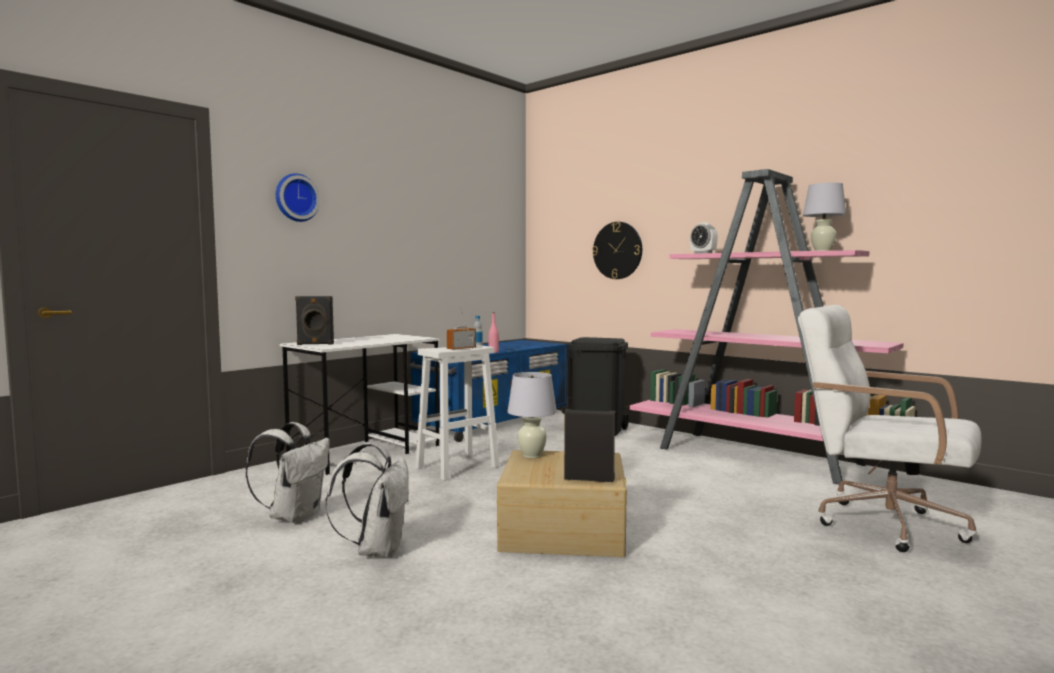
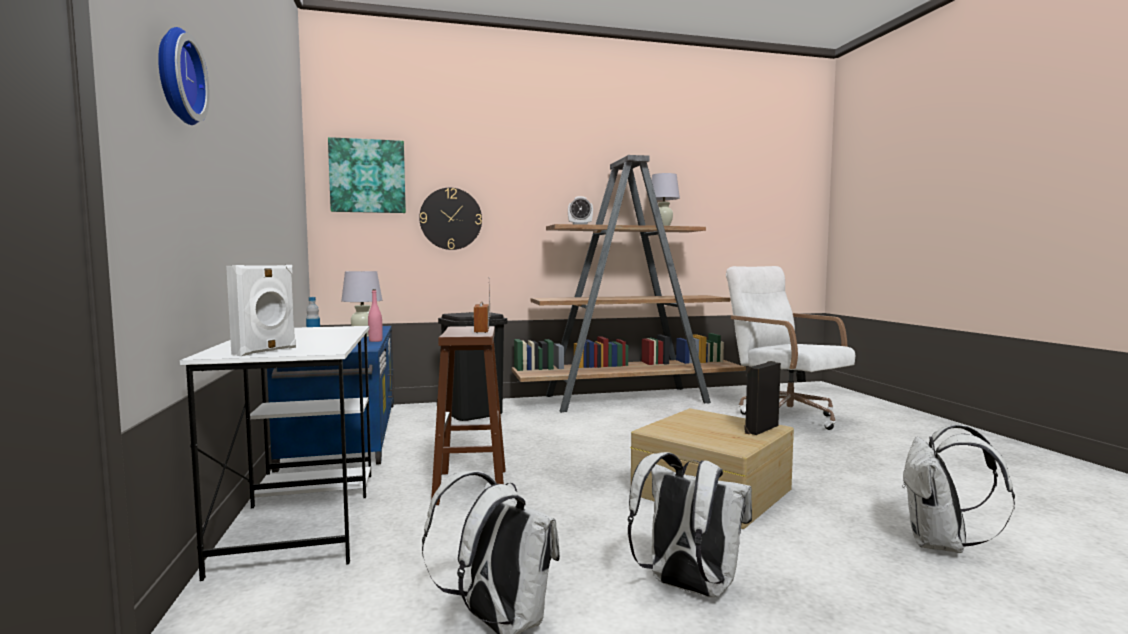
camera: 55 degrees left, 0 degrees up
(315, 344) = (266, 351): black speaker -> white speaker
(456, 467) = (471, 487): white stool -> brown stool
(532, 455) = (665, 429): white table lamp -> white table lamp (363, 336)
(561, 218) = (367, 176): none -> picture
(580, 638) = (941, 544): none -> white backpack
(761, 457) = (628, 399): pink bookcase -> brown bookcase
(880, 524) = (784, 417): white office chair -> white office chair turned 75 degrees clockwise

